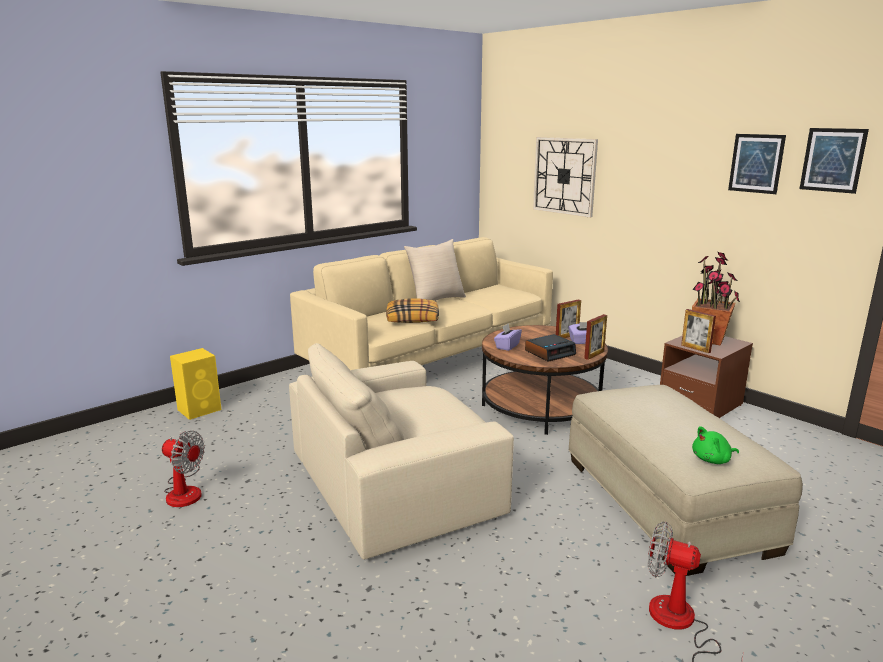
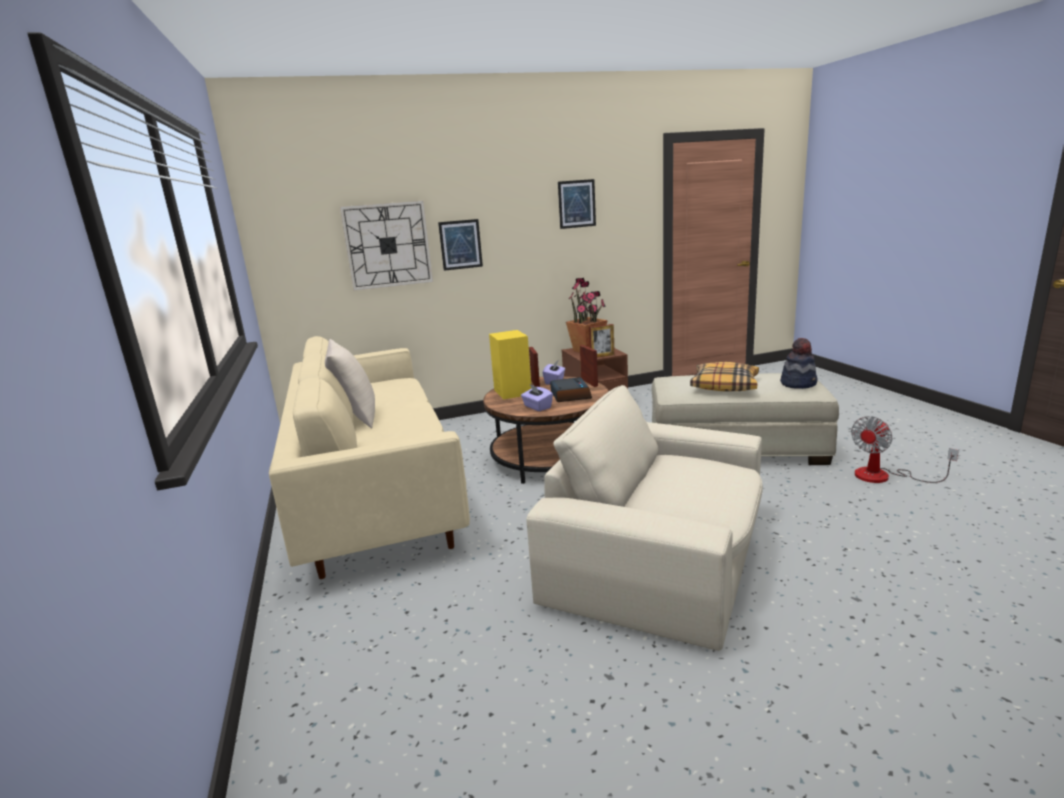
camera: 65 degrees left, 0 degrees up
(185, 490) = (610, 753): fan -> none
(200, 409) = (312, 729): yellow speaker -> yellow speaker (512, 392)
(395, 481) = (660, 556): beige armchair -> beige armchair turned 120 degrees clockwise
(413, 319) = (406, 434): pillow -> pillow (725, 385)
(713, 460) = (798, 383): green plush toy -> hat
(832, 160) = (626, 194): picture -> picture (460, 244)

